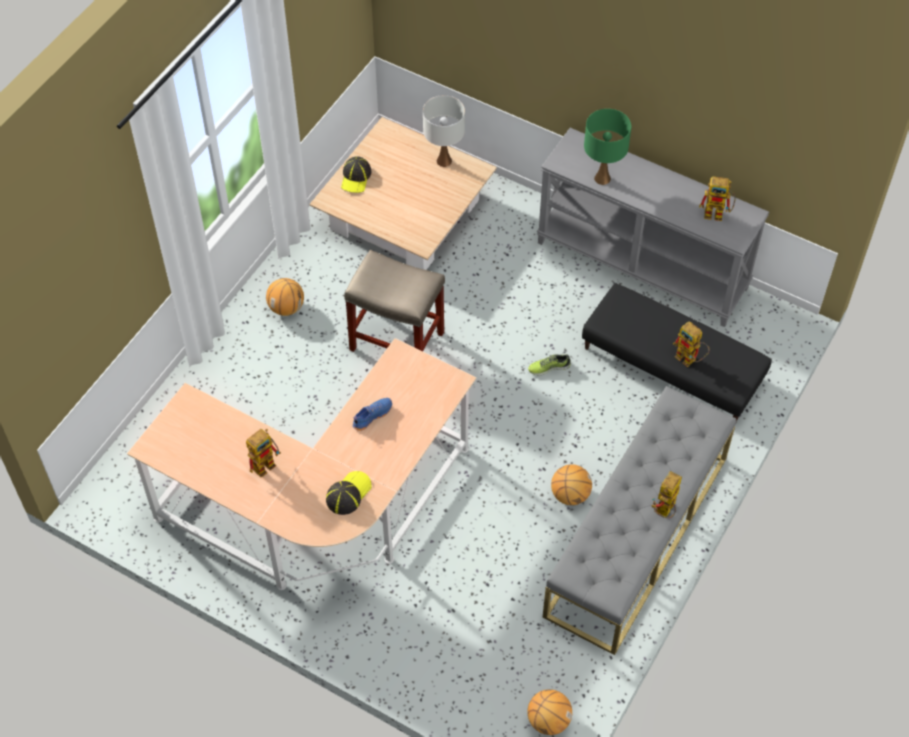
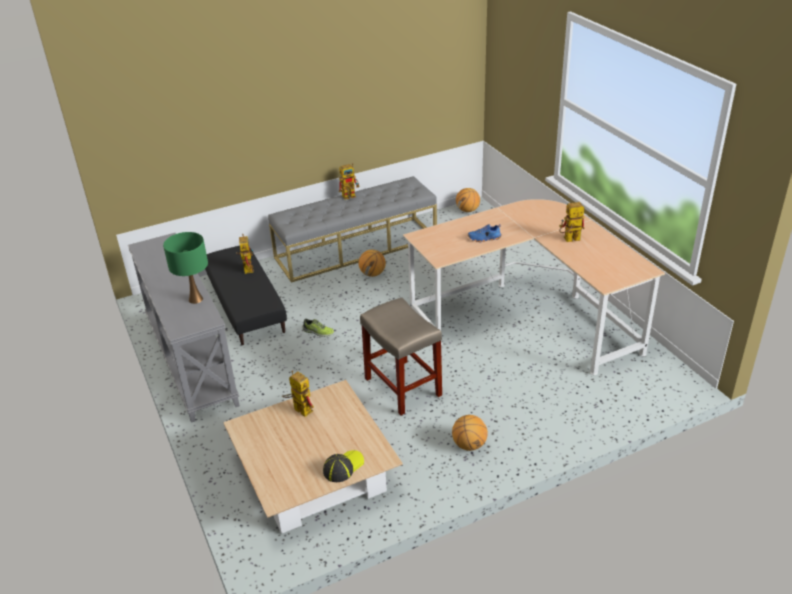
camera: 145 degrees left, 20 degrees down
(348, 493) = (526, 214): cap -> none
(444, 161) = (257, 446): white table lamp -> none
(718, 214) = (157, 254): toy robot -> toy robot (299, 409)

